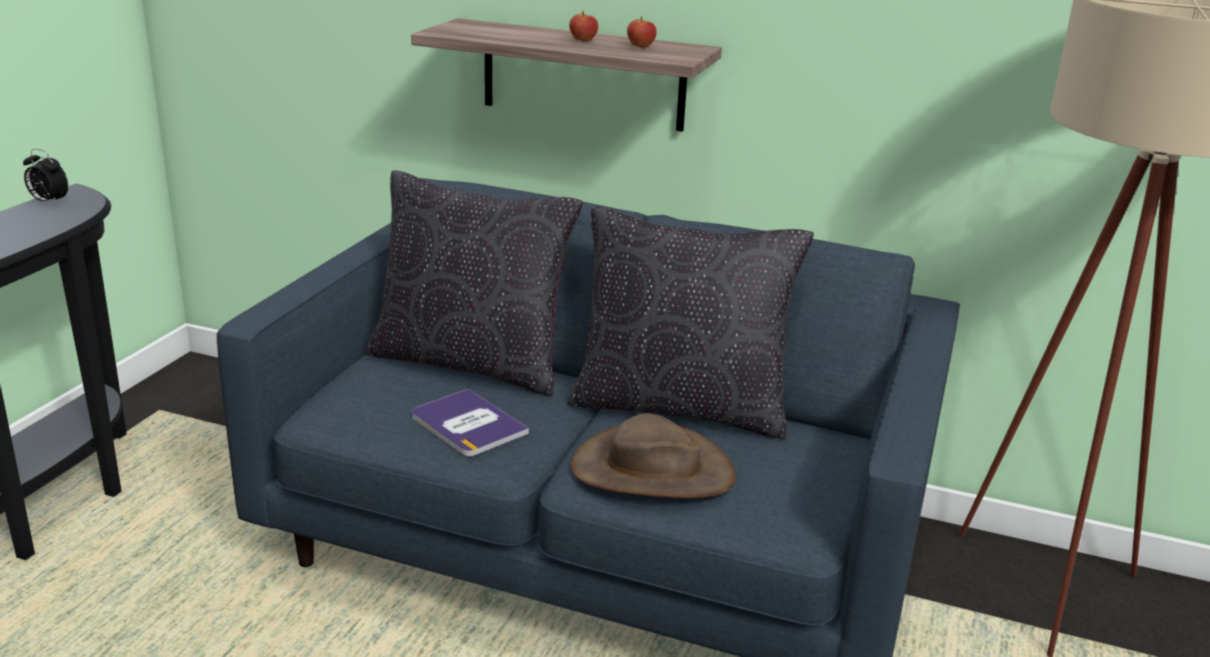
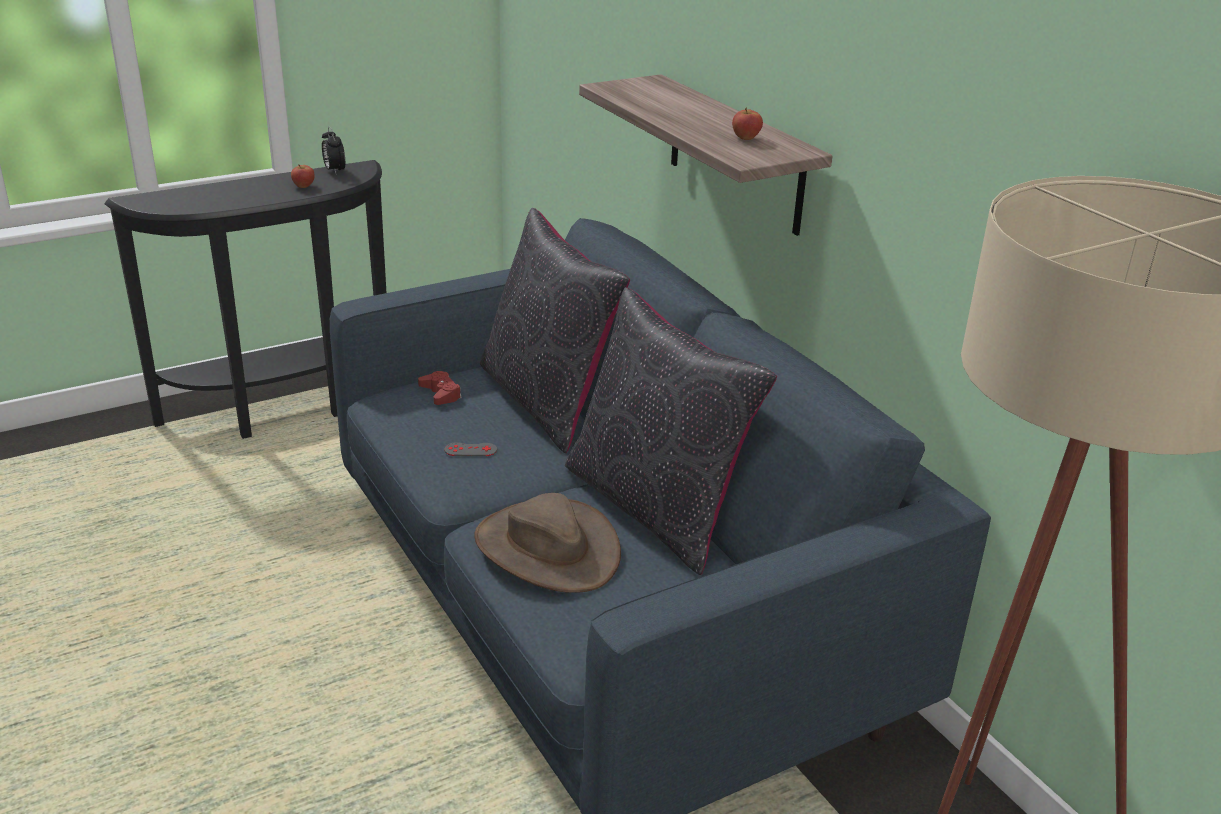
camera: 40 degrees right, 5 degrees up
(365, 391) = (440, 393): none -> red game controller
(468, 424) = (470, 450): book -> grey game controller
(583, 40) = (708, 120): apple -> apple (304, 186)

